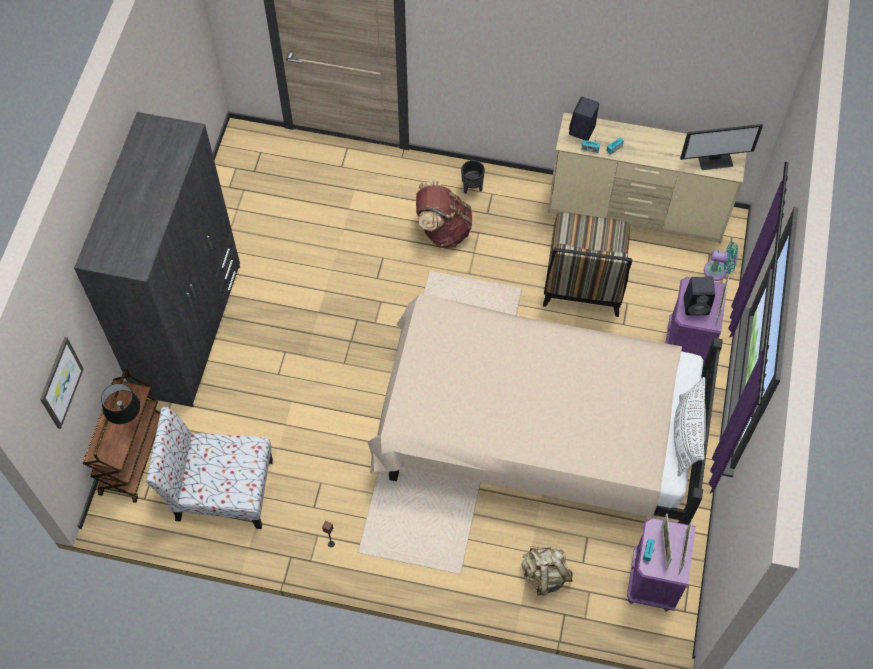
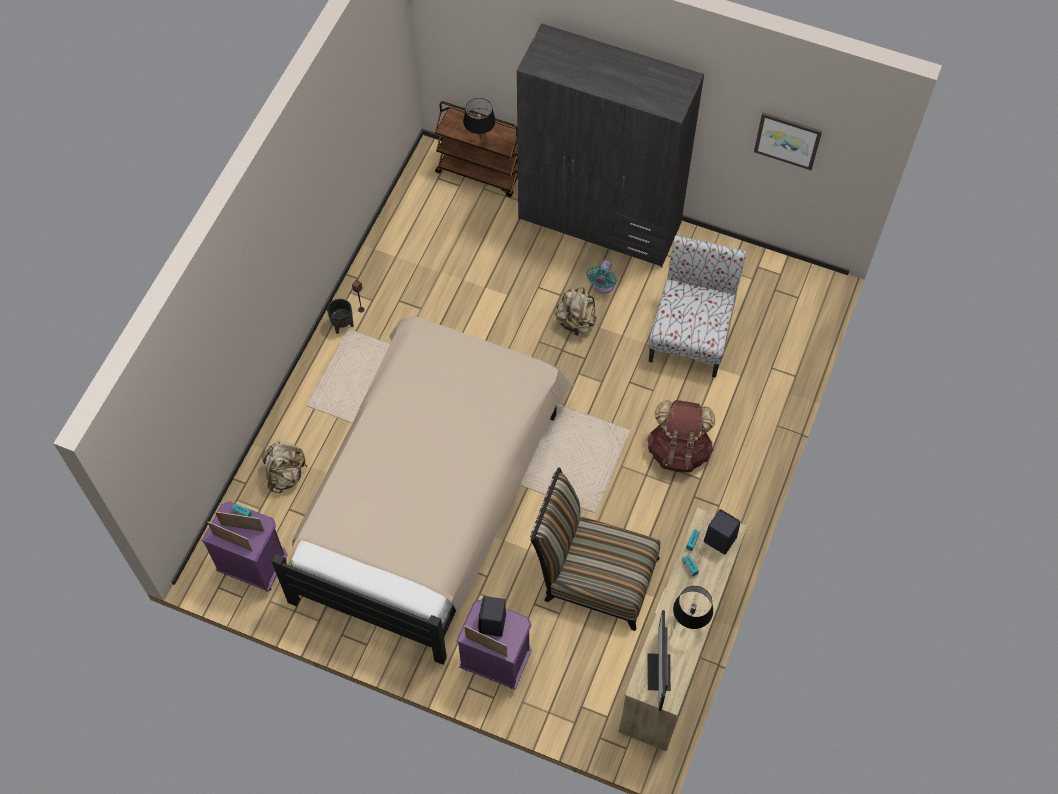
camera: 100 degrees right, 0 degrees up
(60, 383) = (472, 46): picture -> picture (788, 140)
(221, 490) = (432, 233): chair -> chair (691, 333)
(316, 333) = (576, 322): none -> beige backpack
(471, 187) = (729, 487): black planter -> black planter (342, 325)
(664, 143) = (690, 622): none -> black table lamp
(686, 436) = (348, 575): white pillow -> none
(718, 271) = (583, 720): turquoise fan -> turquoise fan (602, 286)

